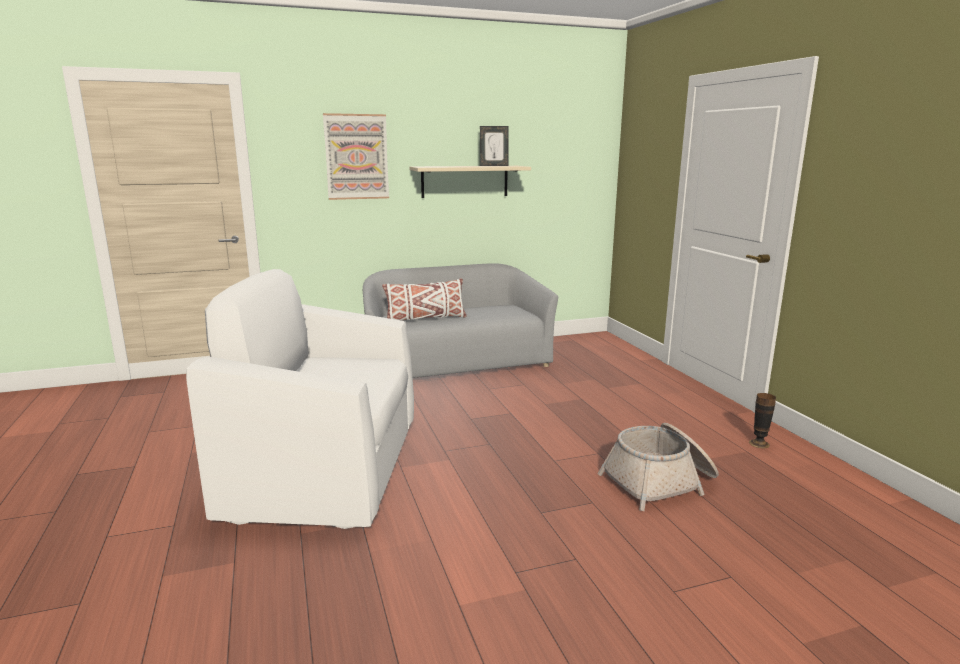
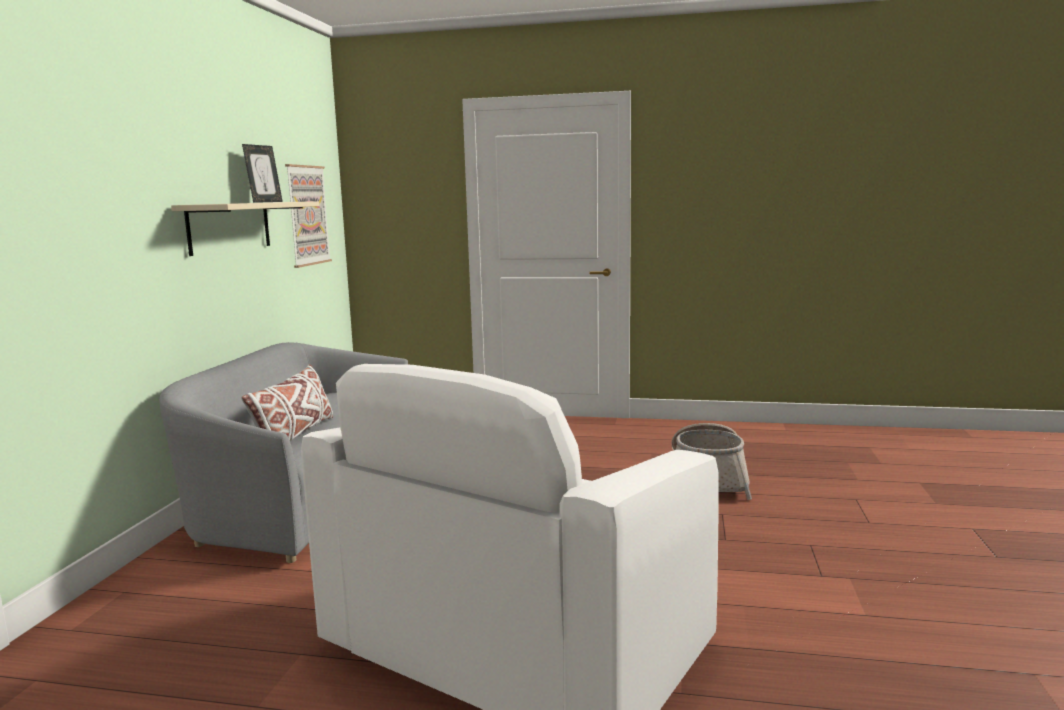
camera: 60 degrees left, 5 degrees down
(356, 157) = (104, 189): picture -> picture (307, 215)
(759, 443) = (673, 432): vase -> none

